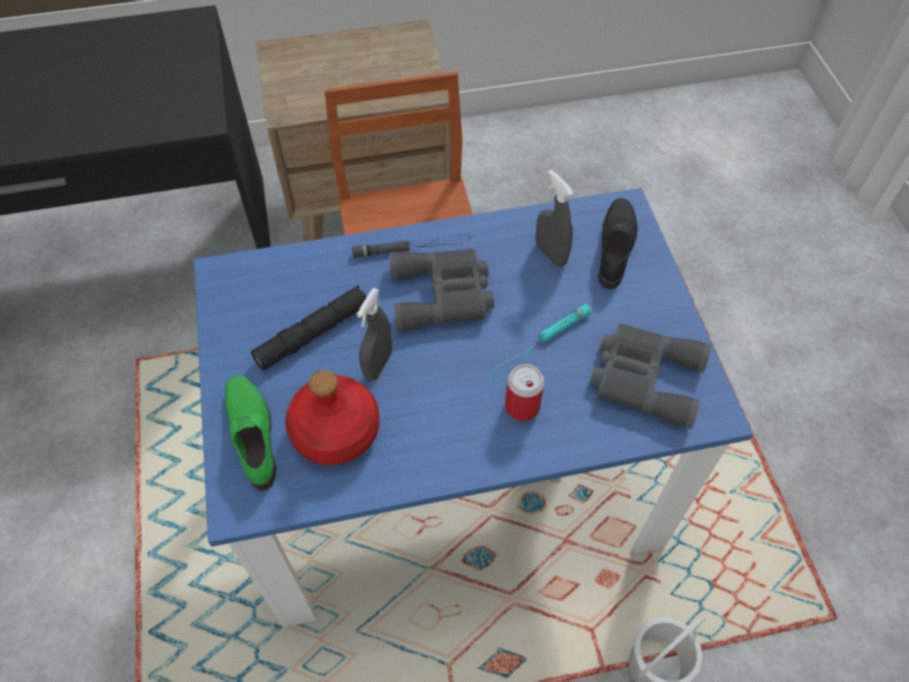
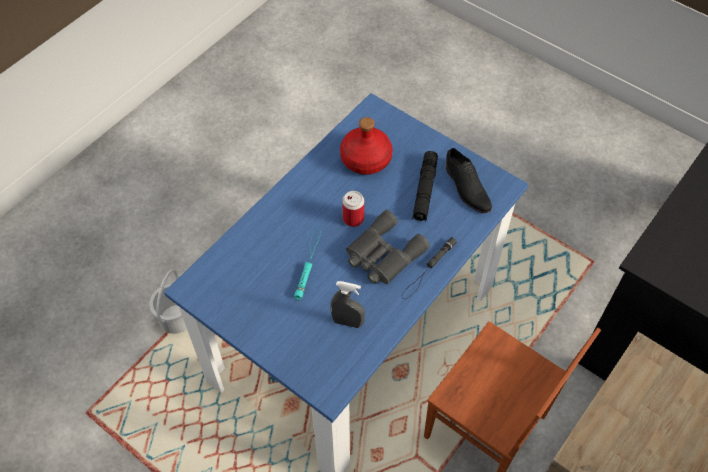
camera: 140 degrees right, 0 degrees up
(253, 433) = (399, 135): green shoe -> none
(378, 365) = (378, 197): grey spray bottle -> none
(522, 406) = (290, 226): can -> can (353, 218)
(617, 246) = (313, 357): black shoe -> black shoe (466, 187)
(643, 377) = (240, 283): grey binoculars -> none

